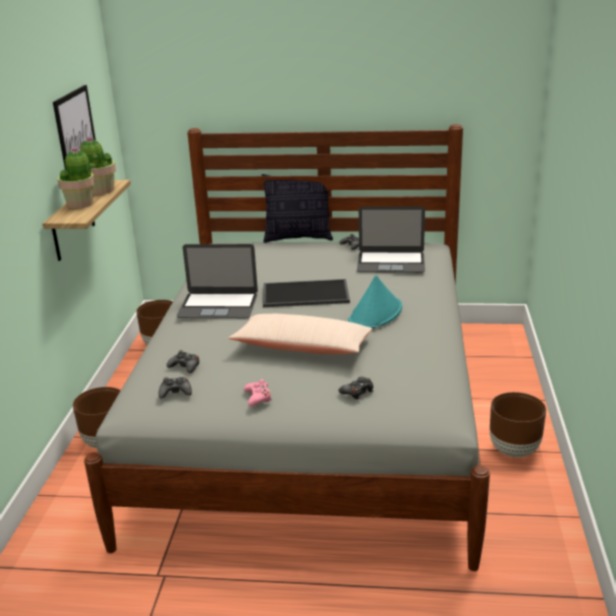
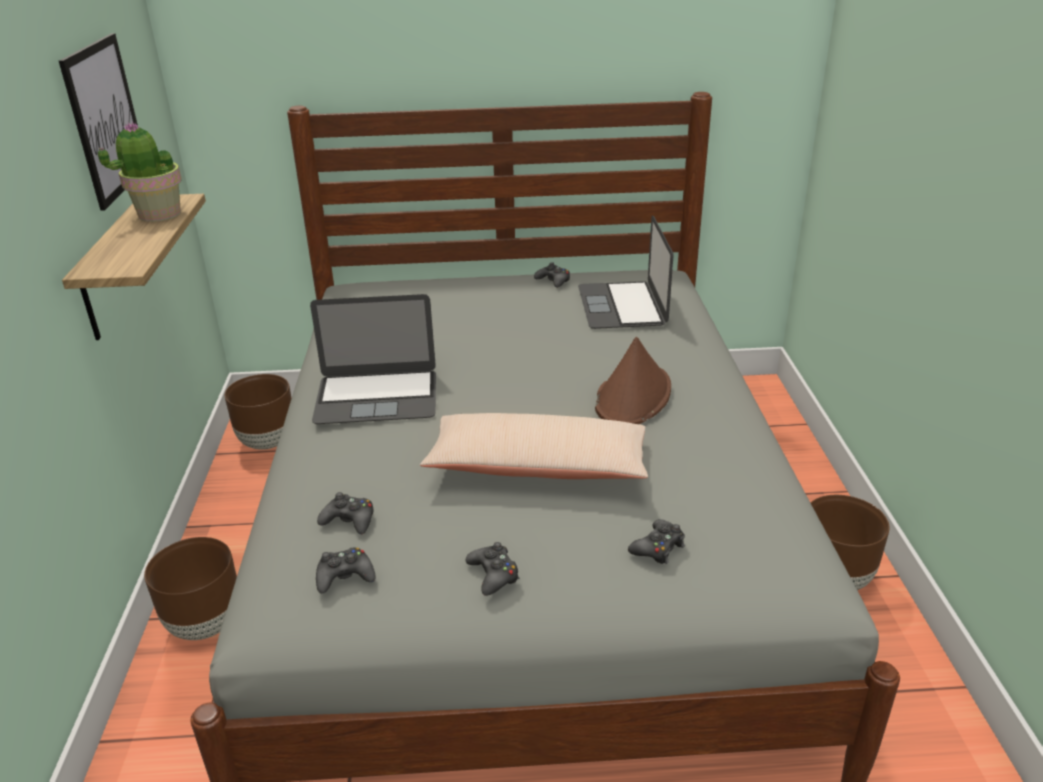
camera: 10 degrees left, 5 degrees up
(81, 204) = (127, 240): potted plant -> none
(258, 397) = (493, 575): pink game controller -> black game controller
(298, 238) = (467, 271): pillow -> none
(304, 294) = (510, 368): tray -> none
(375, 314) = (633, 396): turquoise hat -> brown hat
(391, 262) = (622, 305): laptop -> laptop turned 90 degrees clockwise

